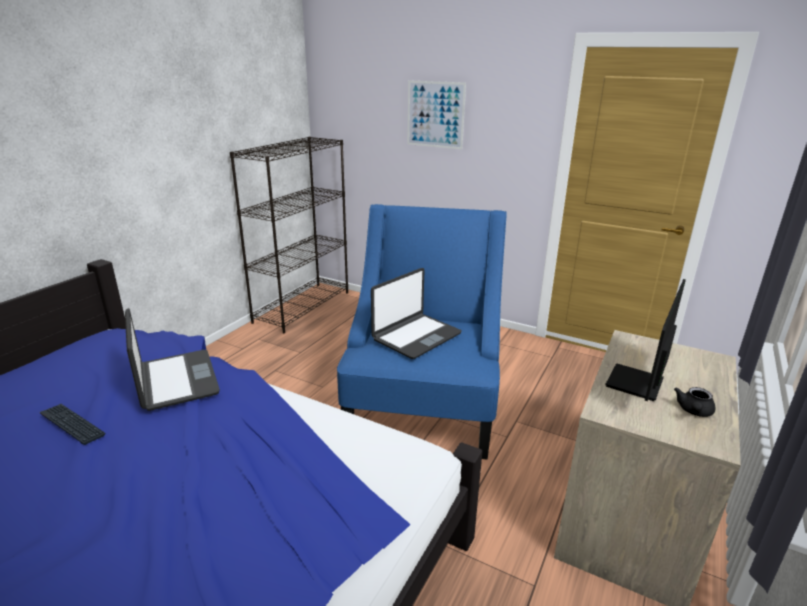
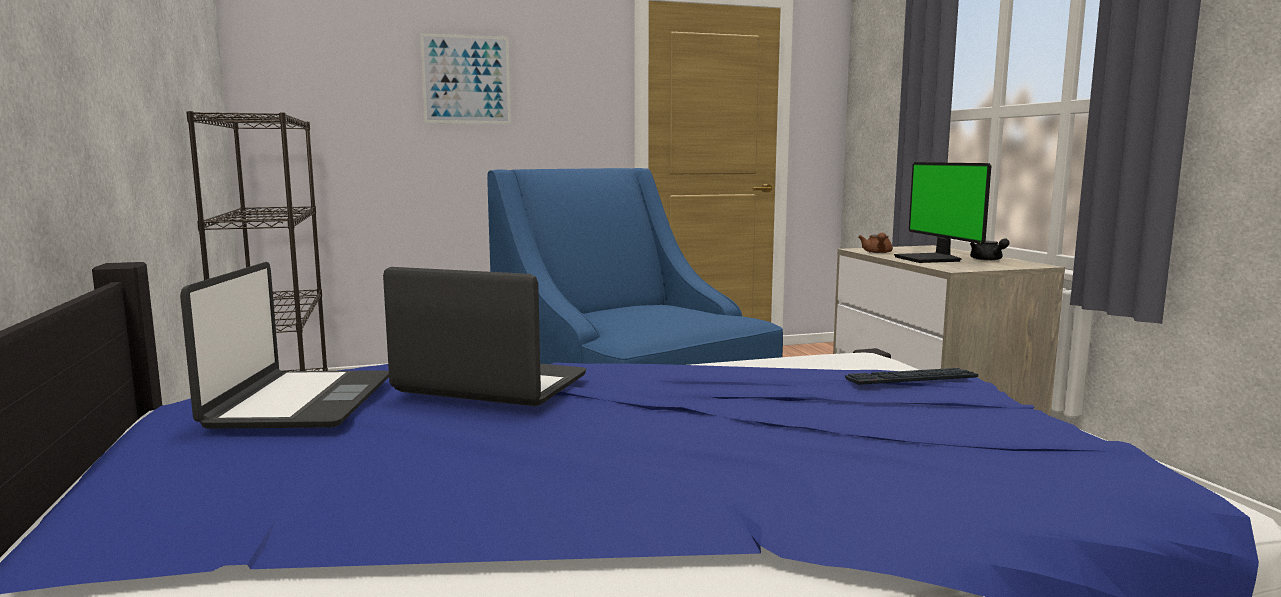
camera: 45 degrees left, 15 degrees down
(72, 424) = (459, 448): keyboard -> keyboard (911, 379)
(416, 336) = (647, 312): laptop -> laptop (299, 402)
(625, 351) = (877, 252): none -> brown teapot

